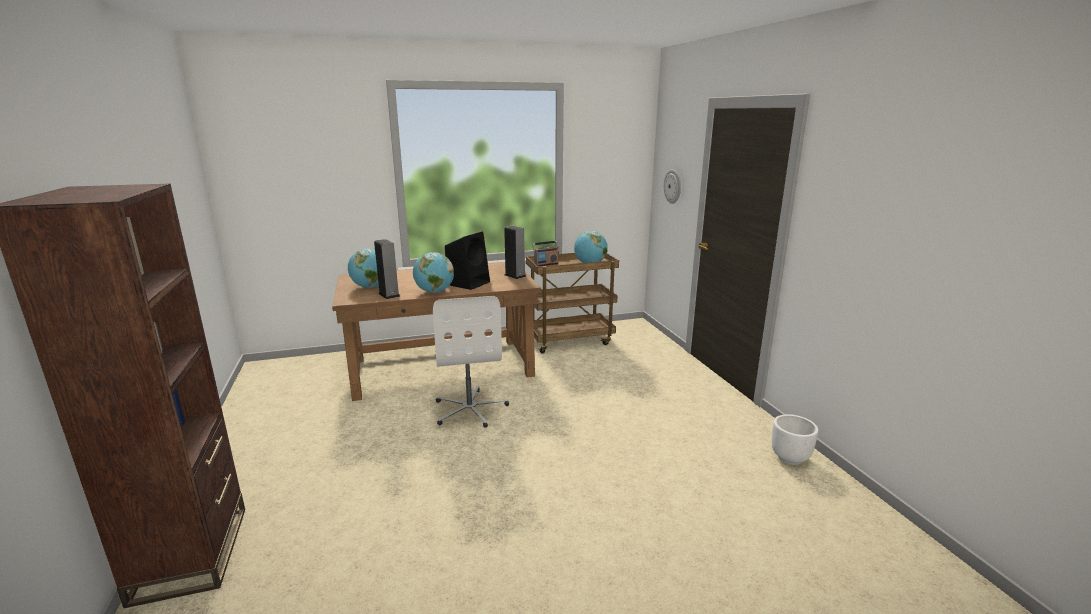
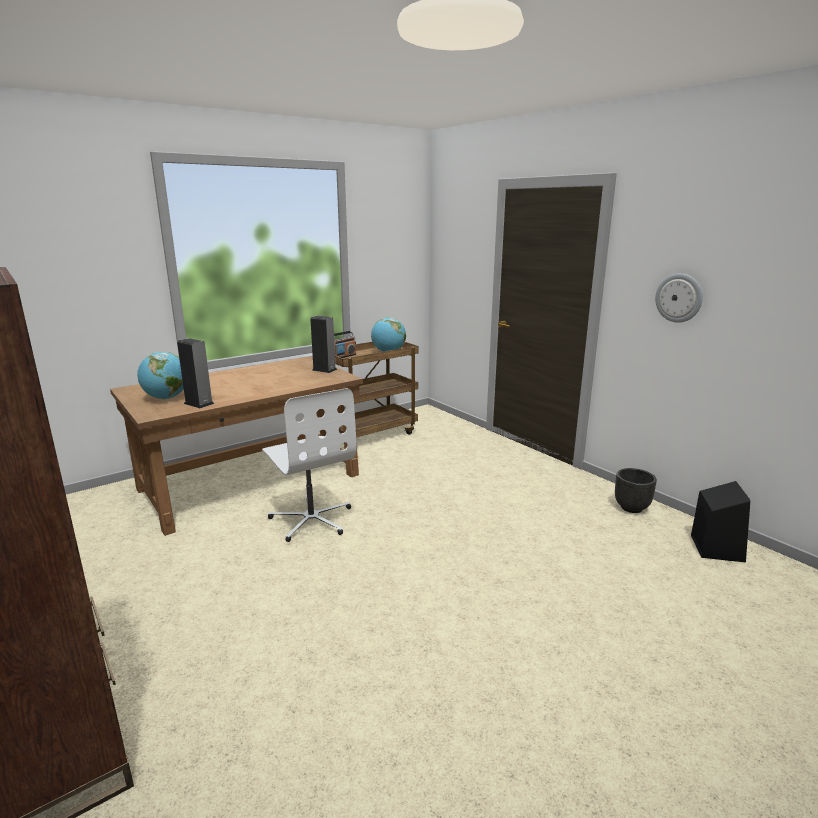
camera: 20 degrees left, 0 degrees up
(434, 292) = (250, 395): globe -> none
(469, 283) = (281, 382): black speaker -> black speaker (716, 547)
(673, 186) = (458, 268): wall clock -> wall clock (679, 298)
(790, 458) = (632, 508): white planter -> black planter

